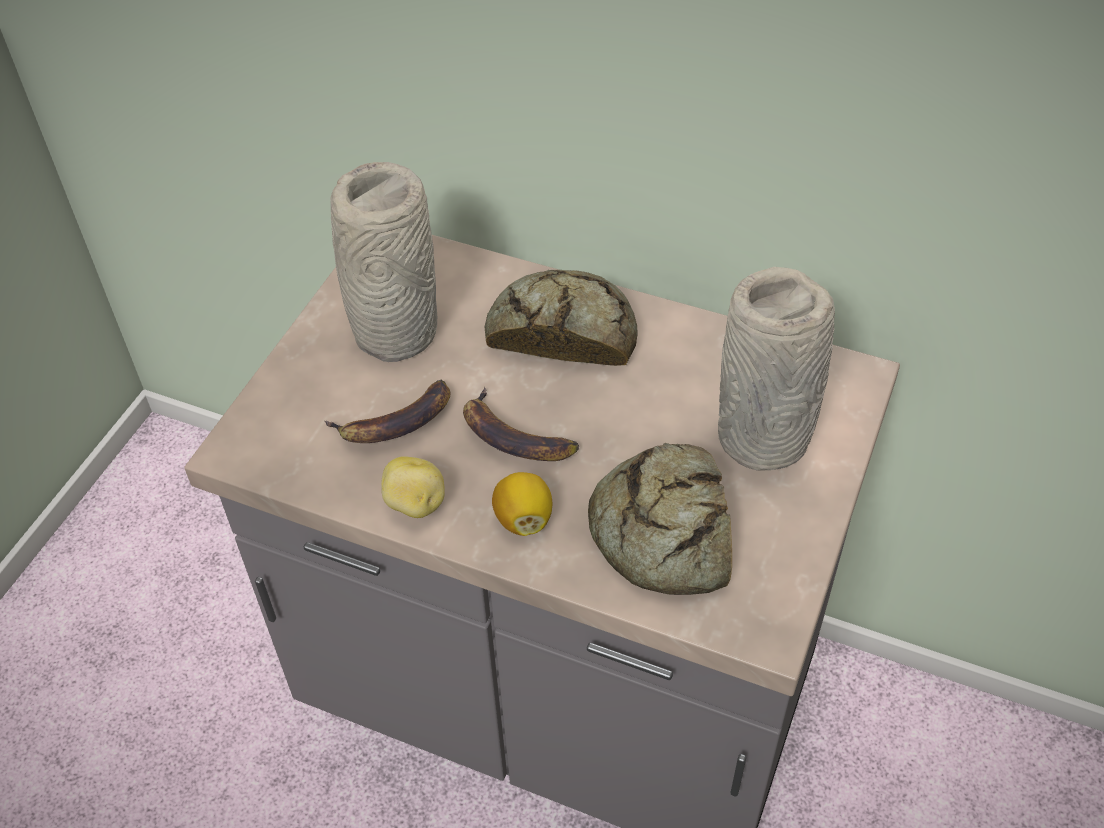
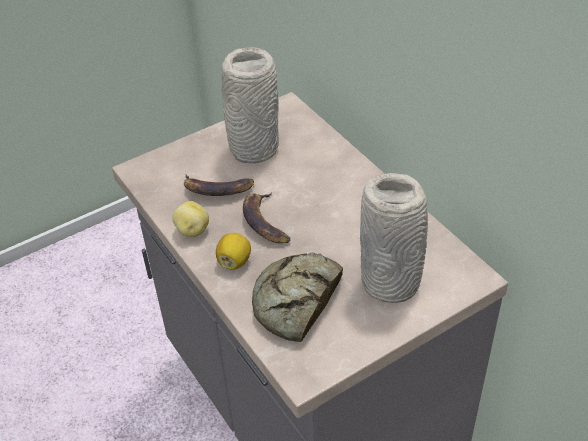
camera: 35 degrees right, 5 degrees down
(562, 330) = (335, 183): bread -> none

